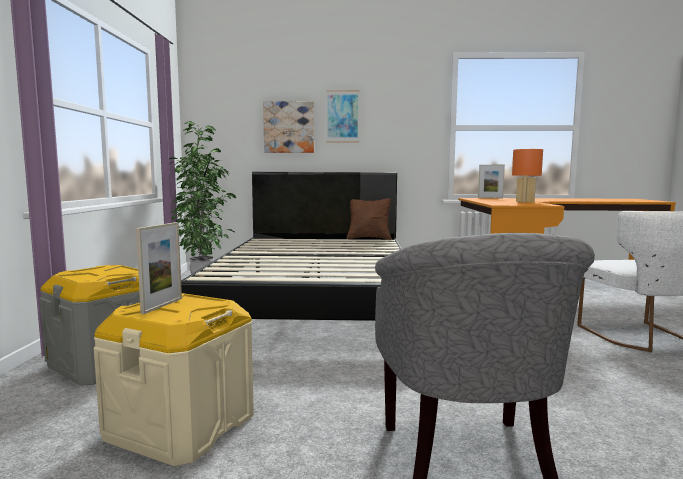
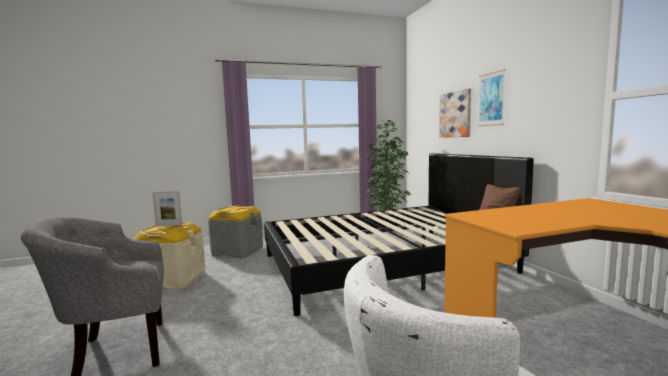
camera: 70 degrees right, 0 degrees up
(490, 198) = (627, 205): picture frame -> none
(525, 202) = (567, 219): orange table lamp -> none

